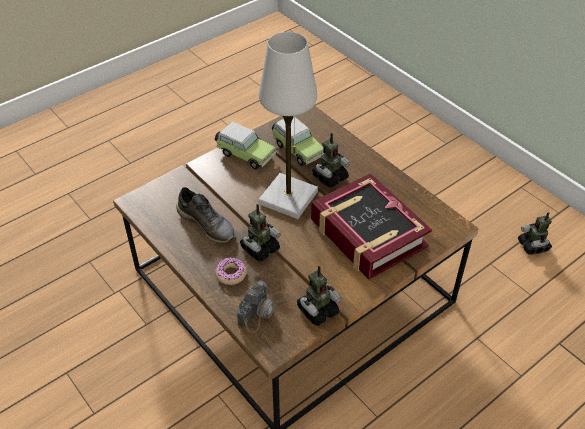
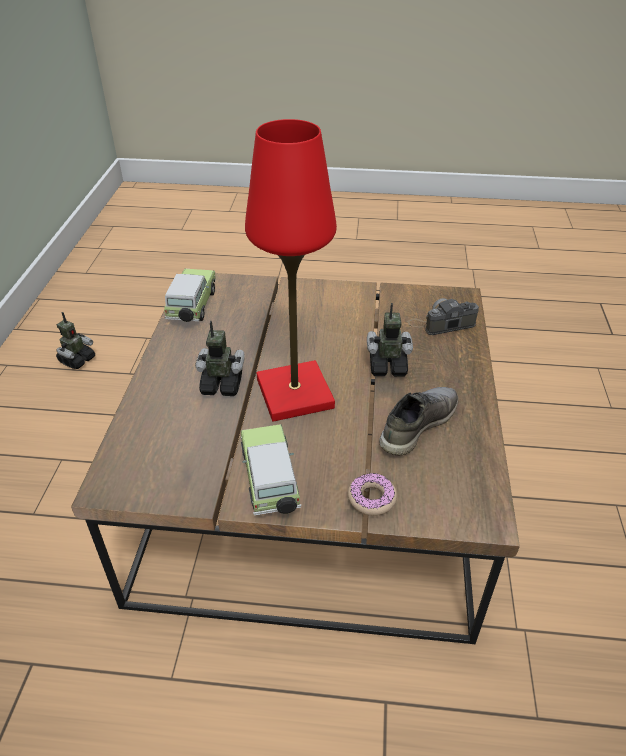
camera: 135 degrees left, 5 degrees down
(207, 224) = (417, 425): grey shoe -> grey shoe turned 45 degrees clockwise
(231, 274) = (441, 363): donut -> donut (371, 498)
(288, 198) = (294, 393): white table lamp -> red table lamp
(297, 149) = (202, 442): toy car -> toy car (192, 308)
(317, 311) = (394, 297): toy robot -> none
(367, 233) = (272, 318): book -> none

